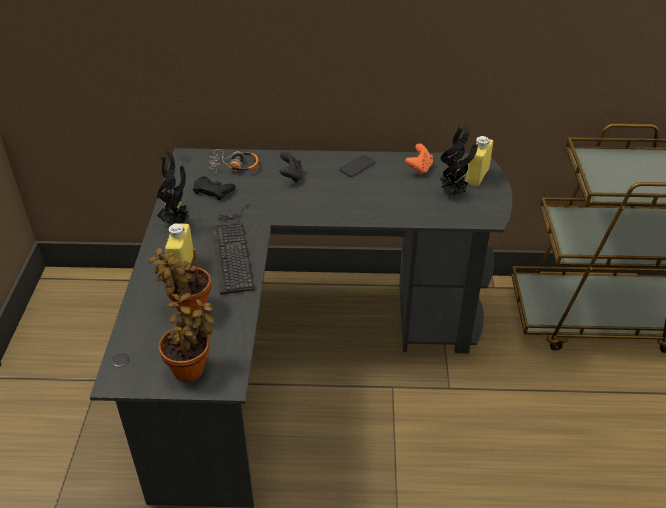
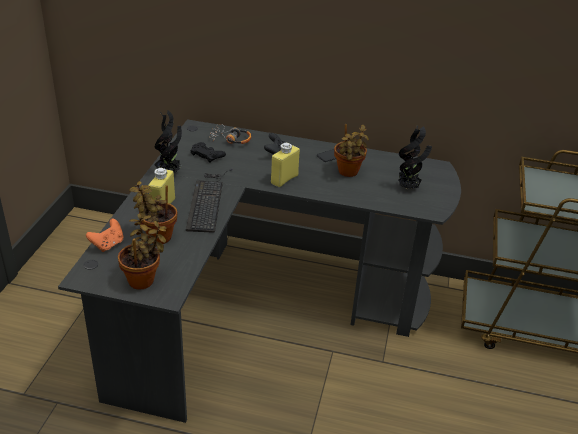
camera: 10 degrees right, 5 degrees down
(381, 186) = (348, 173): none -> potted plant
(419, 168) = (385, 164): orange game controller -> orange game controller (108, 245)
(477, 176) = (434, 178): yellow bottle -> yellow bottle (284, 179)

